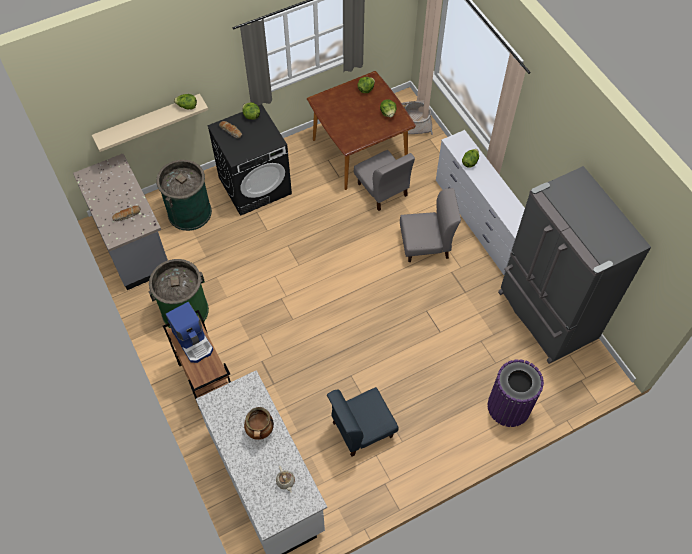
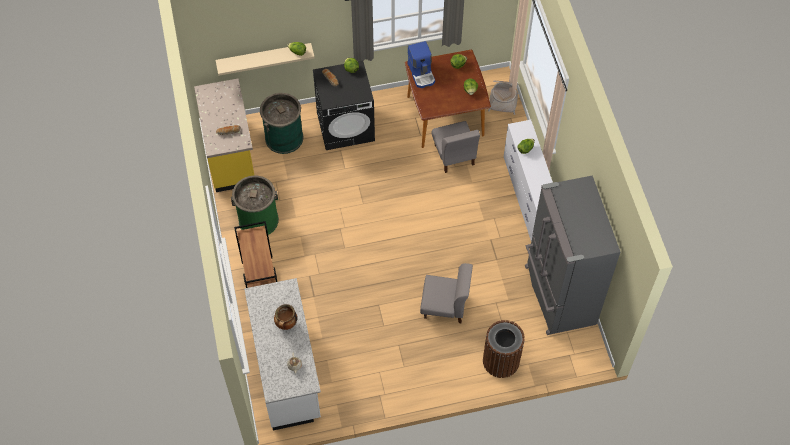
camera: 15 degrees right, 0 degrees up
(133, 244) = (230, 154): grey counter -> yellow counter
(193, 341) = (255, 245): coffee machine -> coffee machine (421, 73)
(361, 429) = (374, 349): blue chair -> none
(425, 245) = (476, 211): grey chair -> grey chair (444, 306)
(509, 406) = (501, 361): purple trash can -> brown trash can

